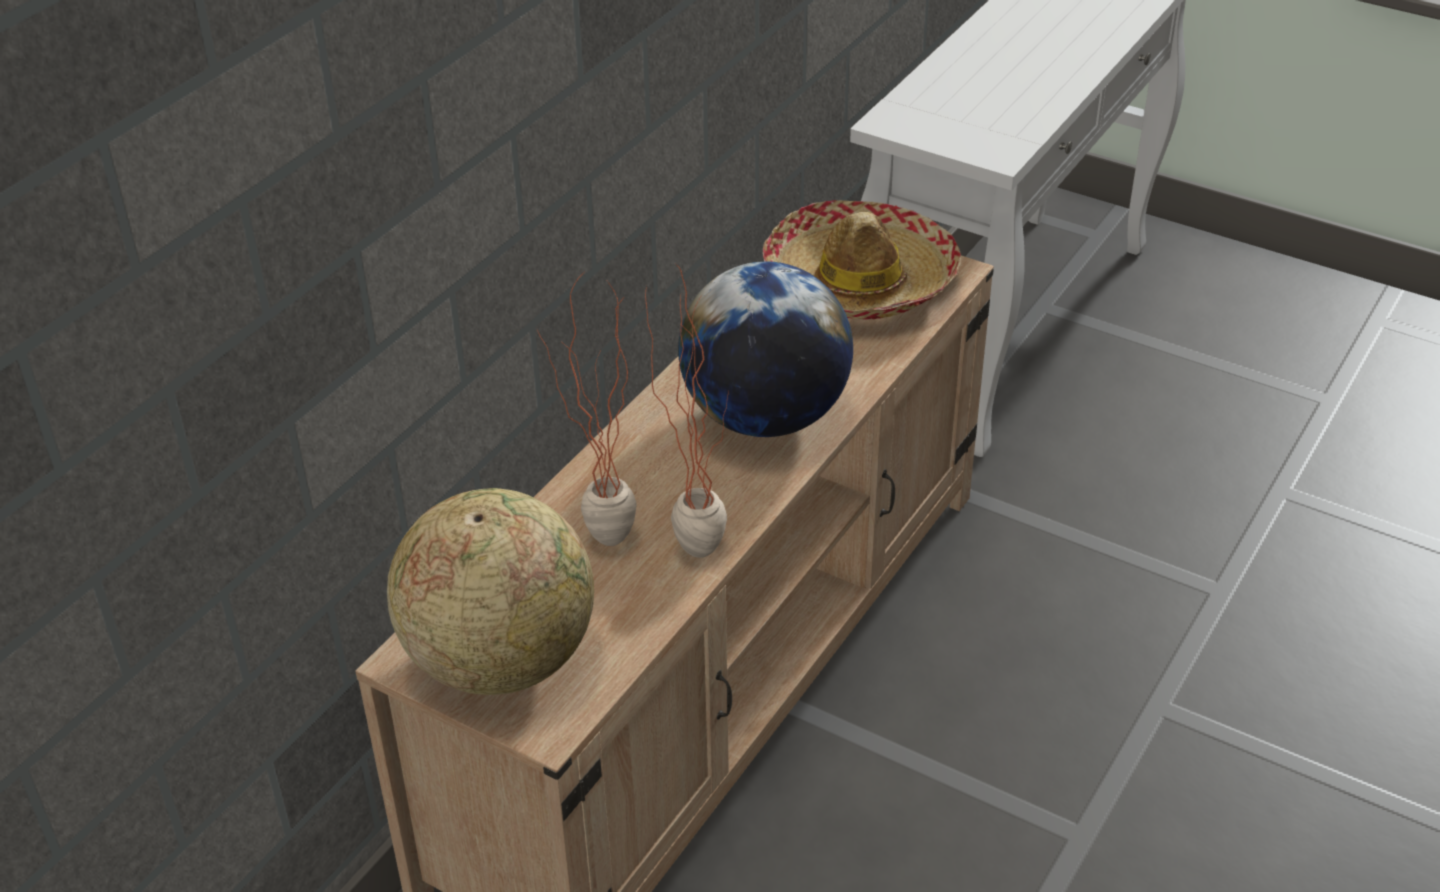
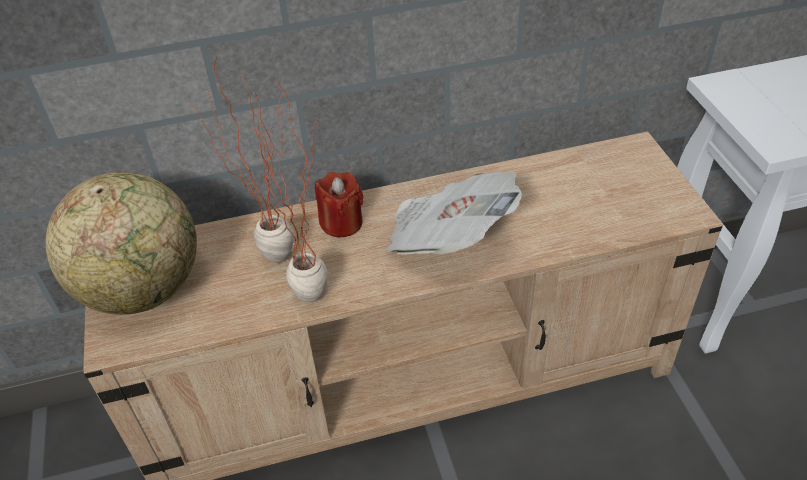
camera: 45 degrees right, 5 degrees up
(632, 467) = (341, 223): none -> red candle
(765, 417) = (448, 238): globe -> newspaper
(860, 281) = (614, 186): hat -> none

